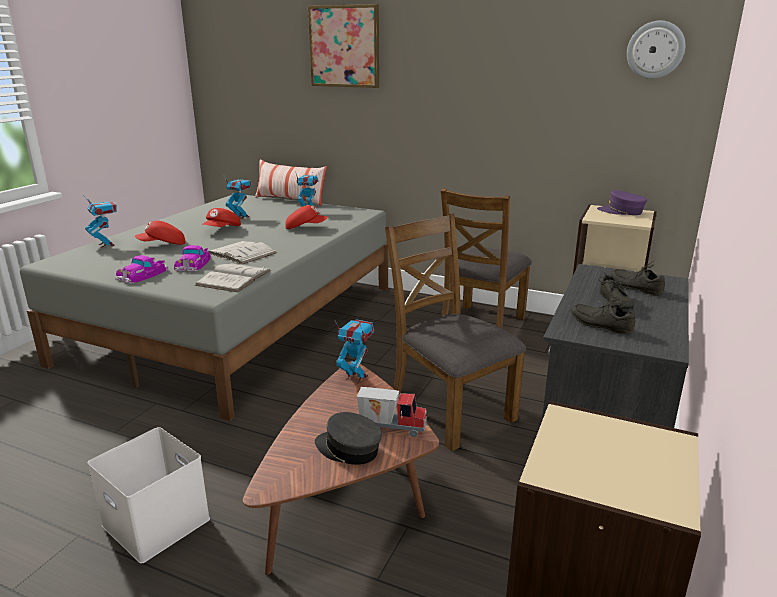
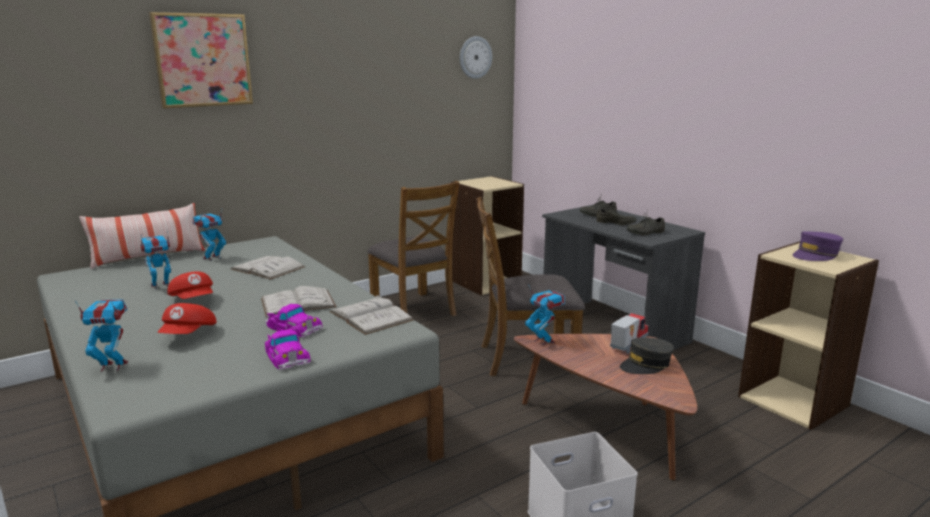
camera: 60 degrees left, 5 degrees down
(305, 228) = (268, 268): red cap -> white book
(355, 377) = (544, 341): toy robot -> toy robot turned 90 degrees clockwise
(621, 211) = (481, 180): purple cap -> purple cap (815, 255)

